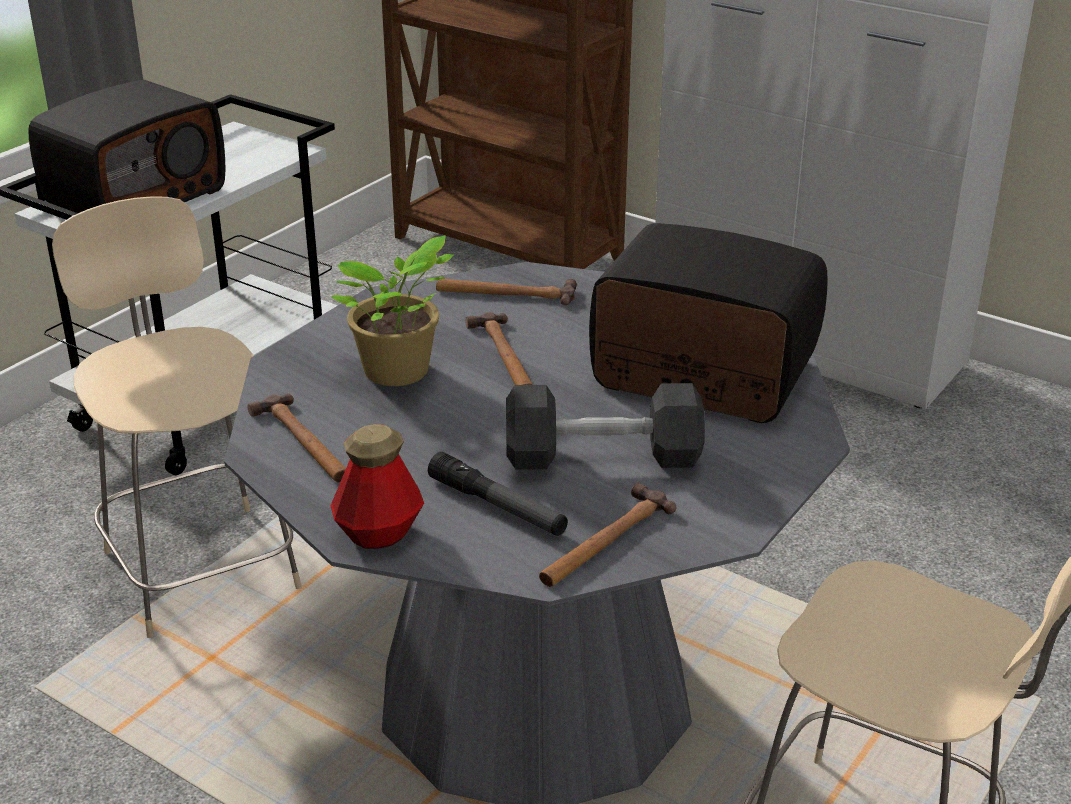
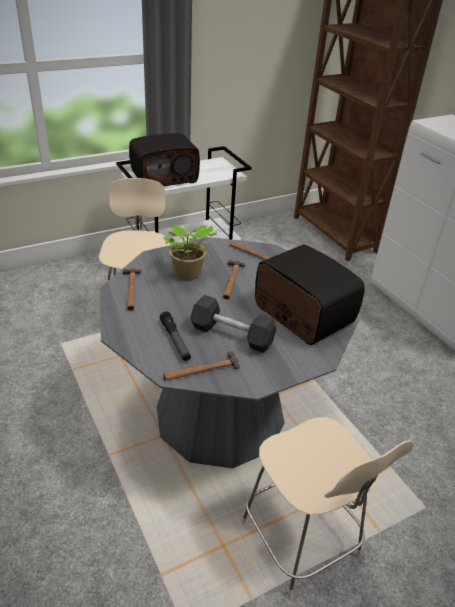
camera: 25 degrees right, 5 degrees up
(379, 533) = (125, 335): bottle -> none

